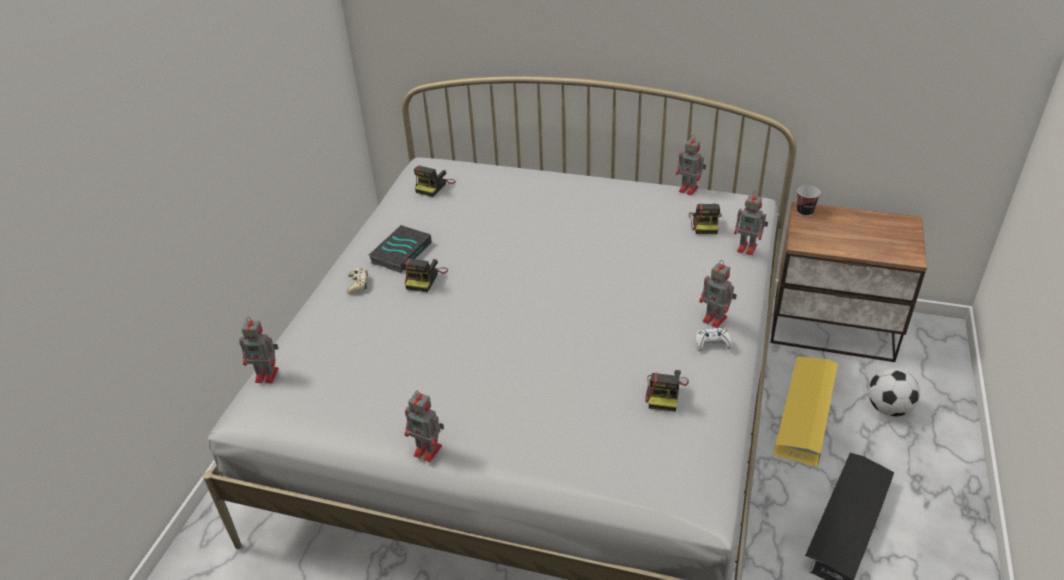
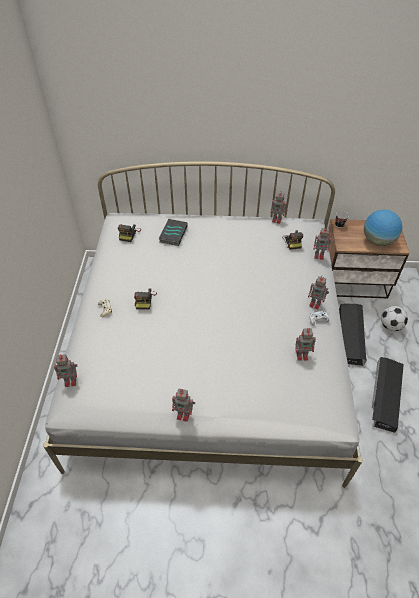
camera: 15 degrees left, 10 degrees up
(400, 252) = (124, 283): book -> book (173, 234)
(665, 392) = (302, 355): camera -> toy robot
(805, 414) = (351, 336): yellow storage box -> black storage box
(870, 243) = (377, 241): none -> globe

